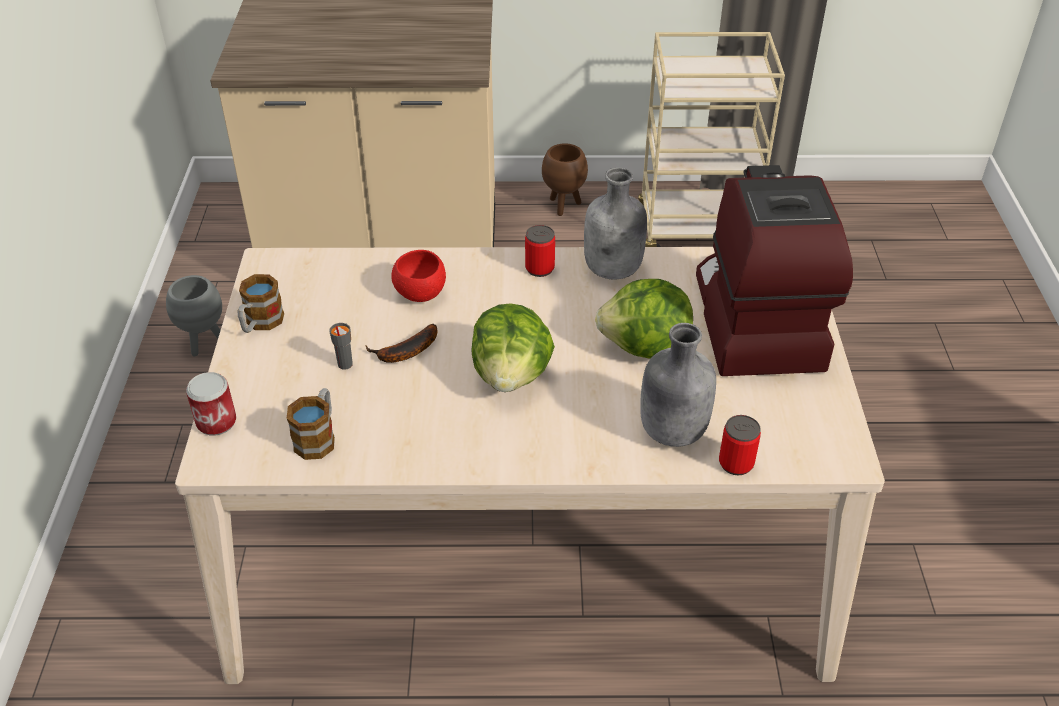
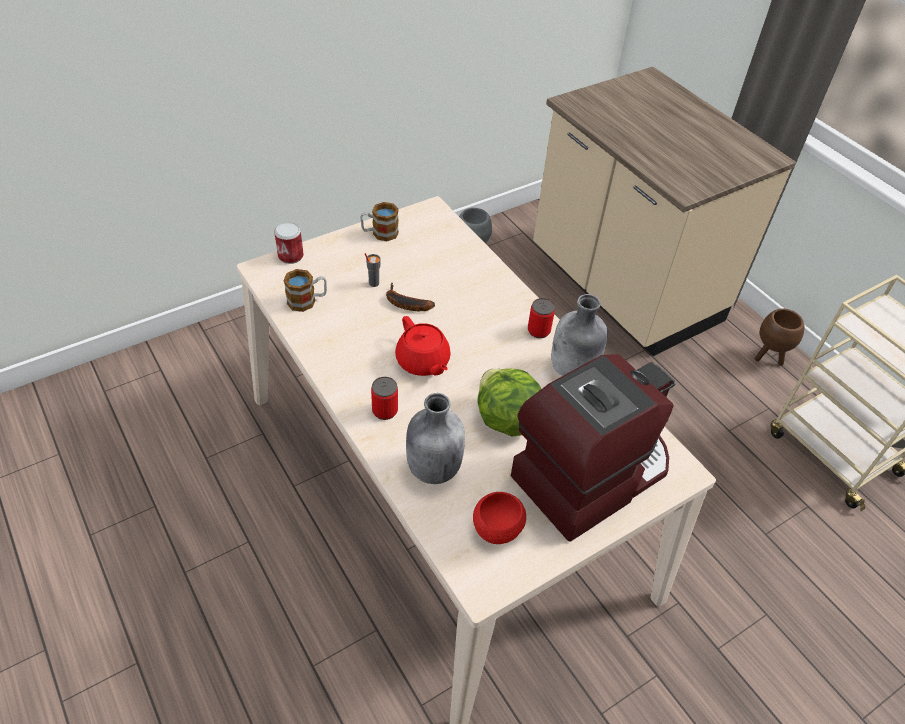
camera: 55 degrees right, 5 degrees up
(420, 293) = (463, 285): red bowl -> red bowl (497, 529)
(511, 375) = (423, 362): lettuce -> red teapot
(736, 463) = (428, 518): can -> can (385, 411)

